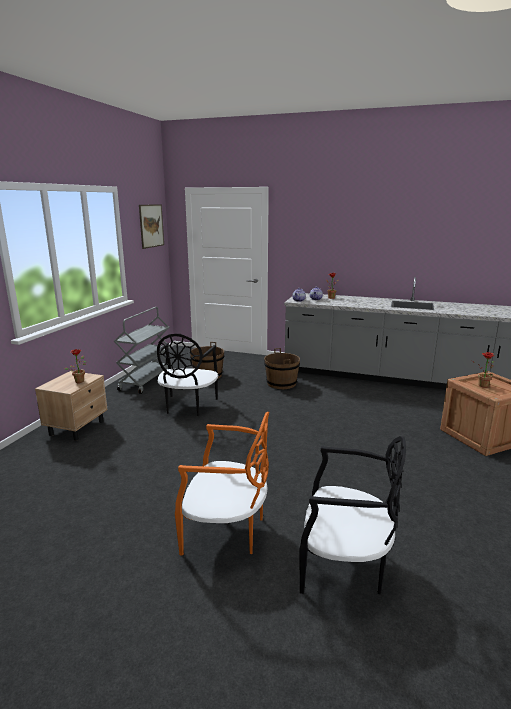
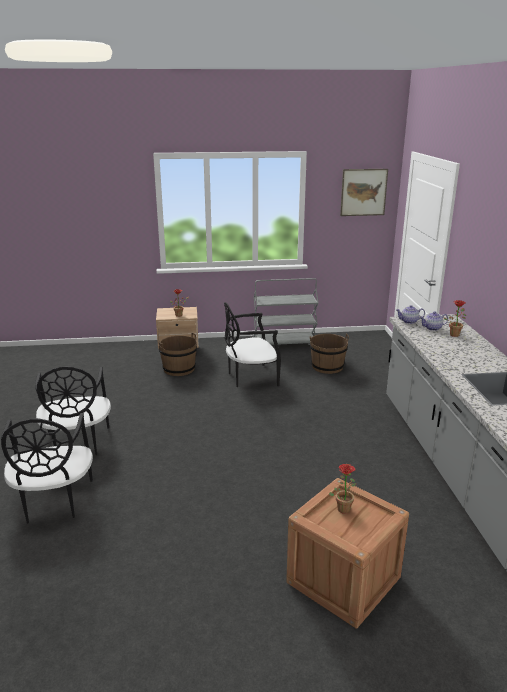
camera: 65 degrees right, 5 degrees up
(226, 531) = (77, 444): orange chair -> black chair
(281, 383) = (353, 408): brown bucket -> brown bucket (179, 369)

